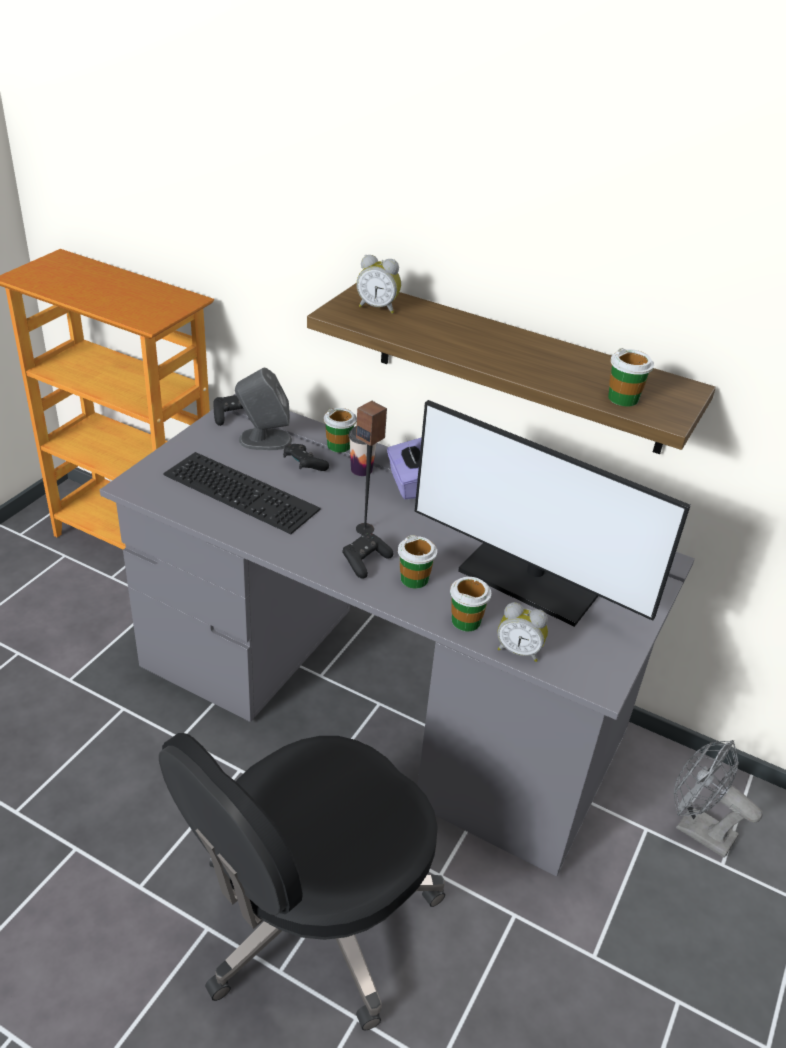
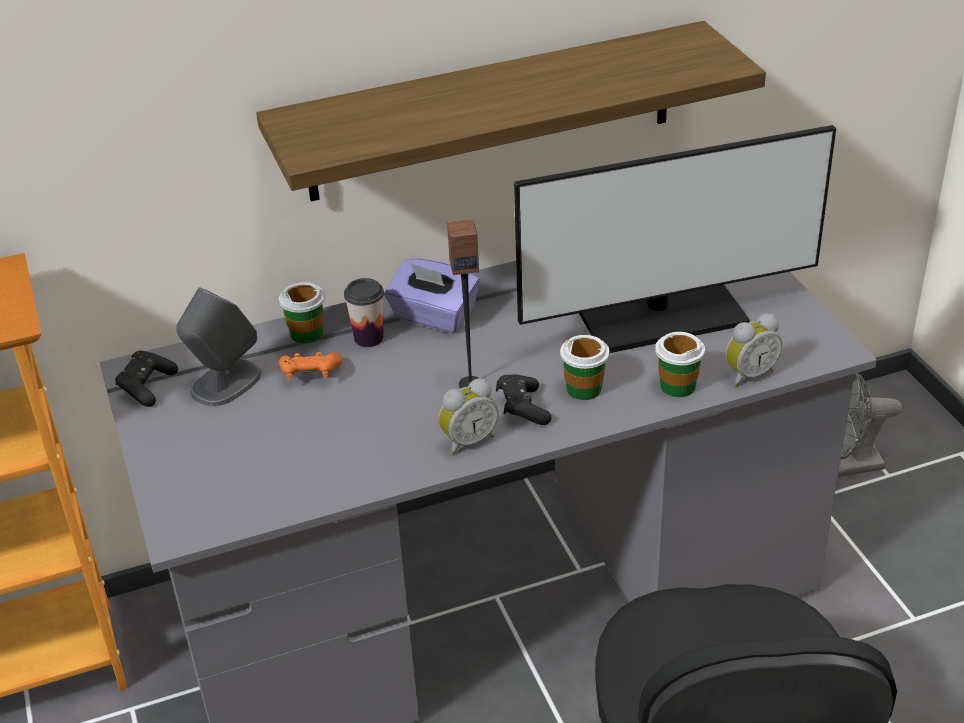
camera: 45 degrees left, 0 degrees up
(244, 491) = (302, 442): keyboard -> none
(304, 465) = (310, 375): black game controller -> orange game controller
(378, 307) = (334, 125): alarm clock -> alarm clock (468, 440)
(623, 398) = (673, 71): cup -> none

